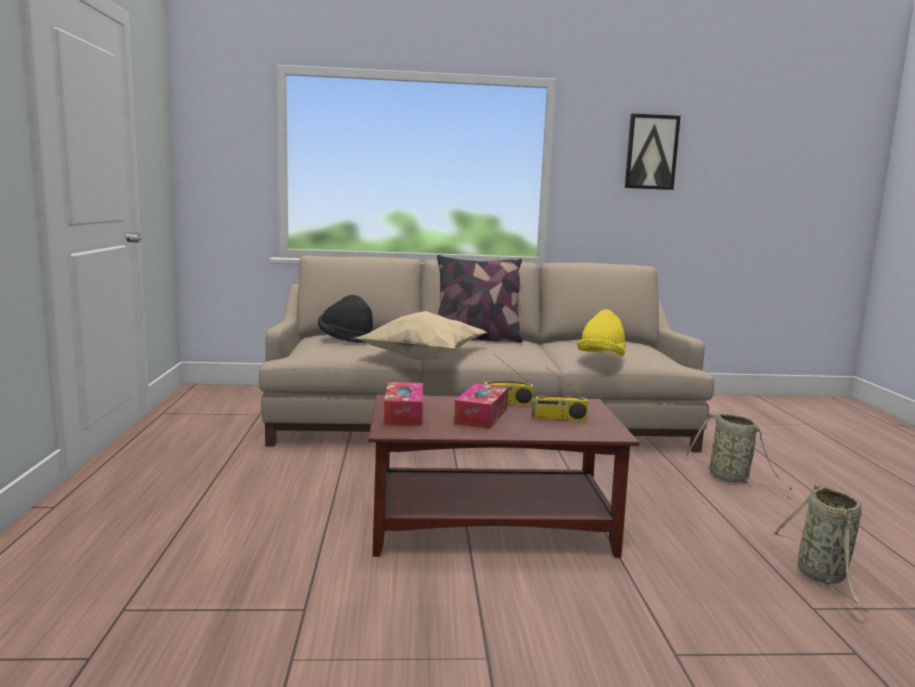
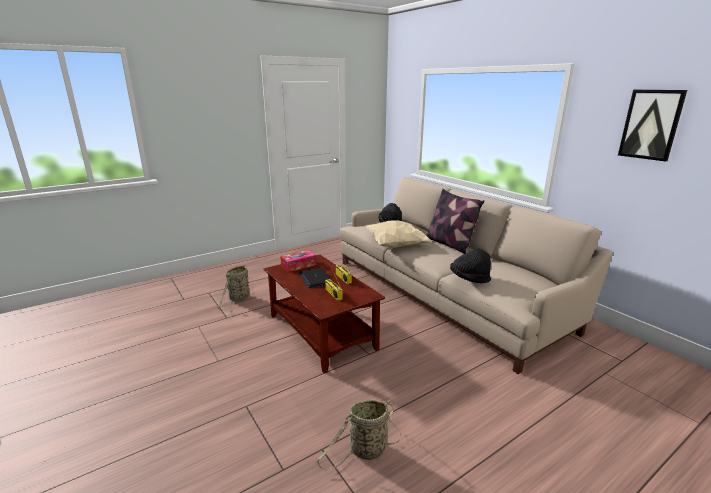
camera: 60 degrees right, 10 degrees up
(481, 416) = (315, 278): tissue box -> laptop
(601, 358) = (469, 279): yellow hat -> black hat
(731, 479) = (483, 395): basket -> basket (238, 299)

